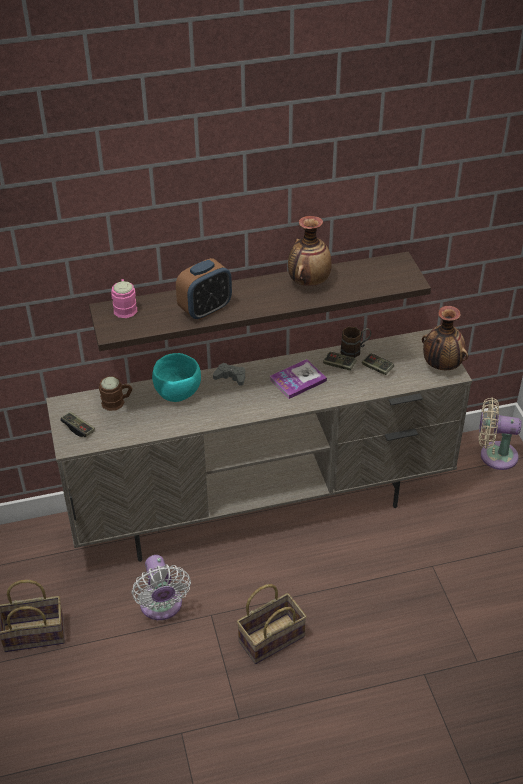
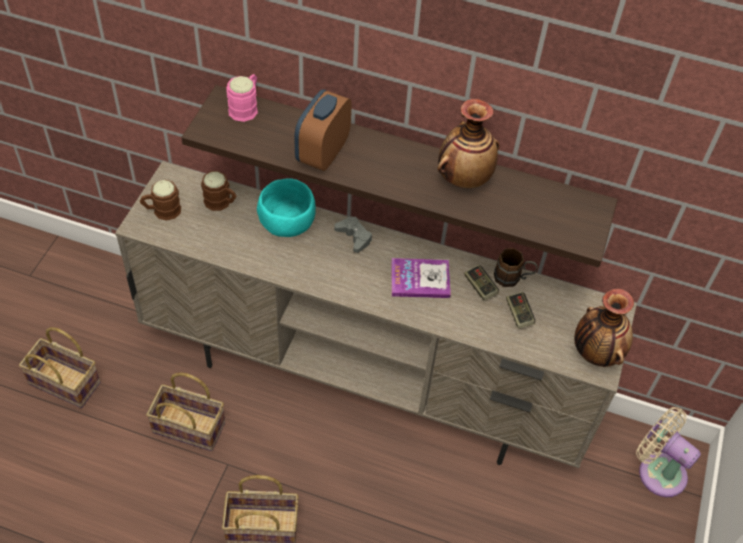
camera: 30 degrees right, 10 degrees up
(78, 428) = (162, 211): game controller -> brown mug
(162, 606) = (191, 426): white fan -> basket
(205, 310) = (322, 153): alarm clock -> alarm clock turned 120 degrees clockwise

